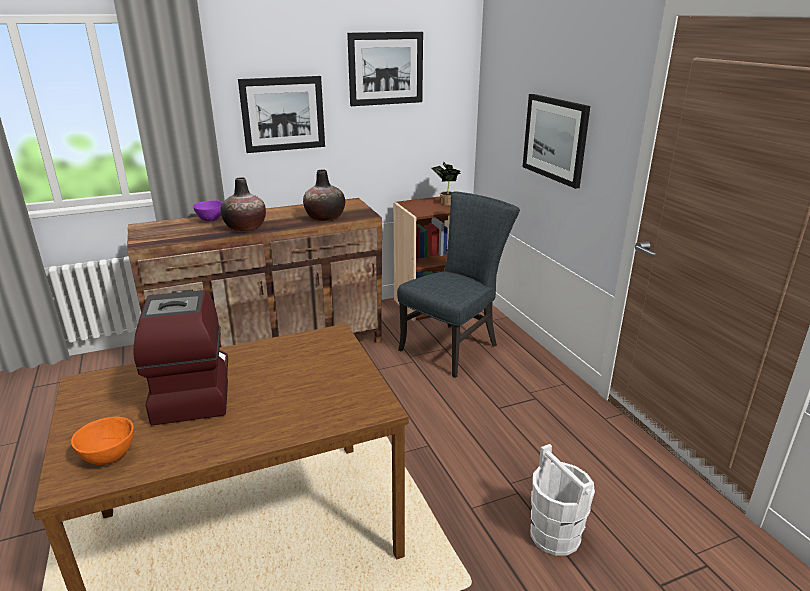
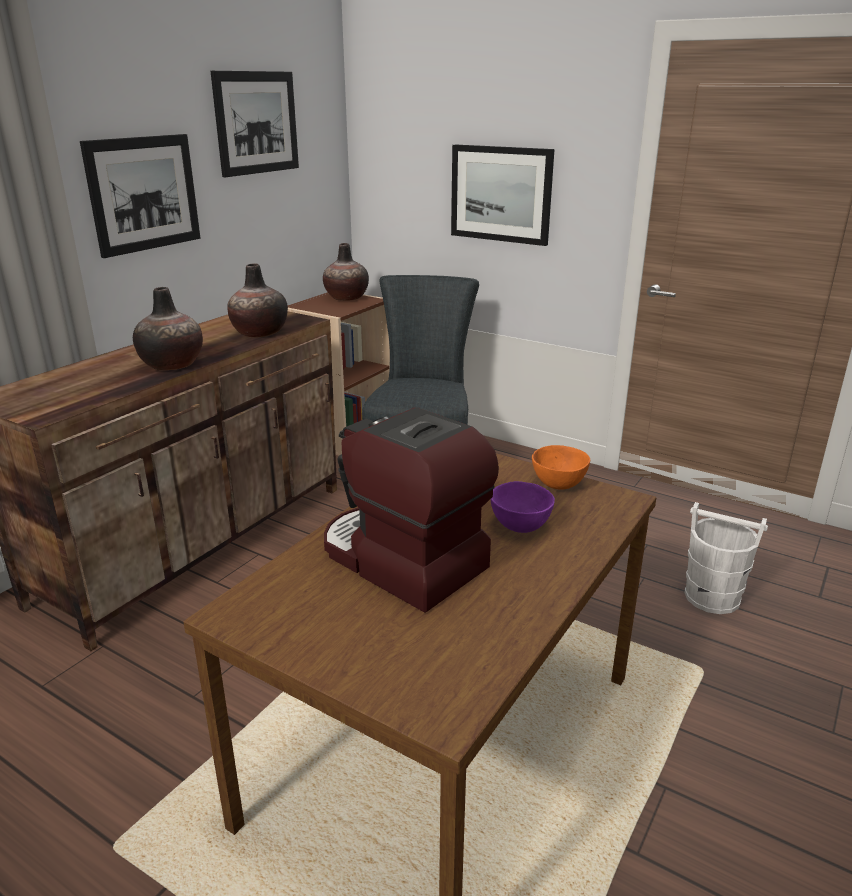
camera: 35 degrees left, 0 degrees up
(108, 457) = (438, 665): orange bowl -> orange bowl (558, 485)
(211, 219) = (95, 366): purple bowl -> purple bowl (520, 526)
(445, 203) = (346, 297): potted plant -> vase

